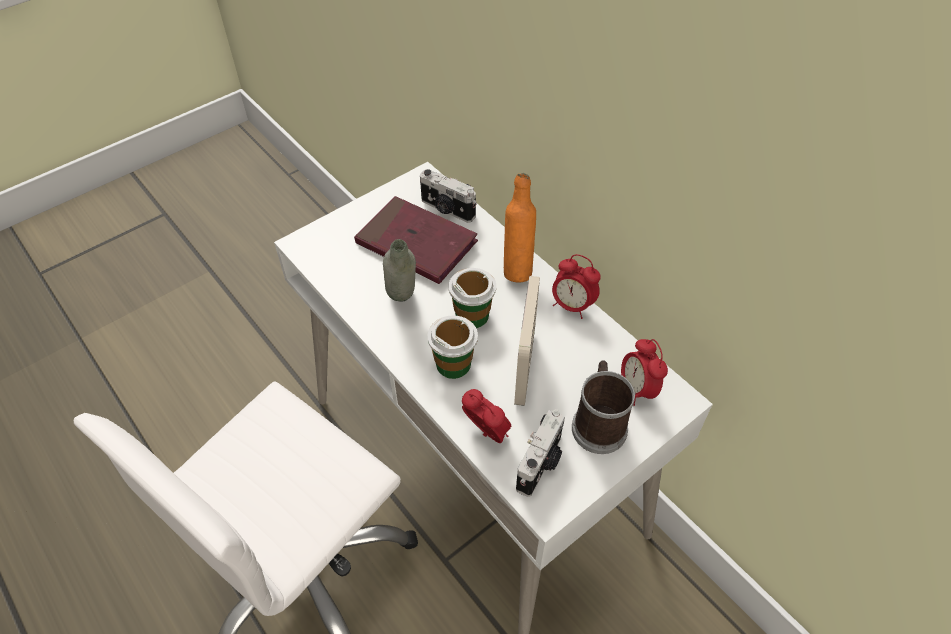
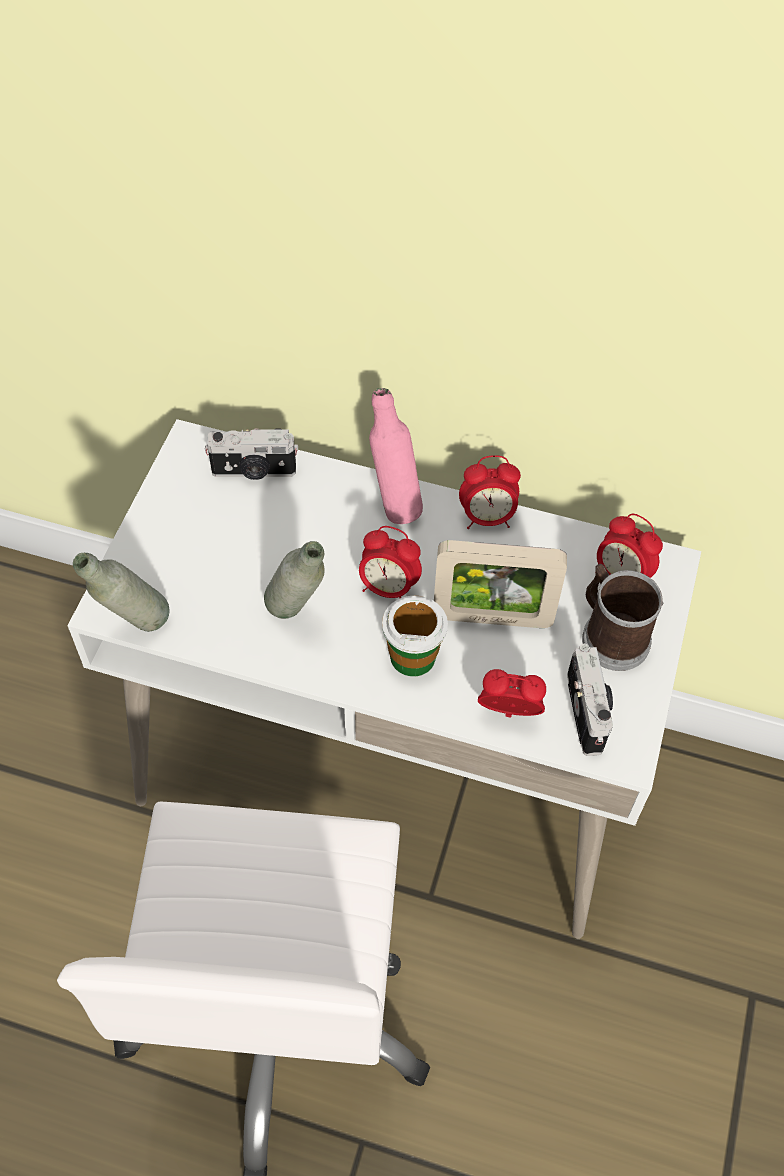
camera: 35 degrees left, 5 degrees up
(307, 262) = (136, 629): none -> grey bottle
(416, 244) = (252, 534): red book -> none
(472, 315) = (388, 588): cup -> alarm clock
(517, 268) = (394, 504): orange bottle -> pink bottle
(524, 369) = (492, 618): picture frame -> picture frame turned 120 degrees clockwise

